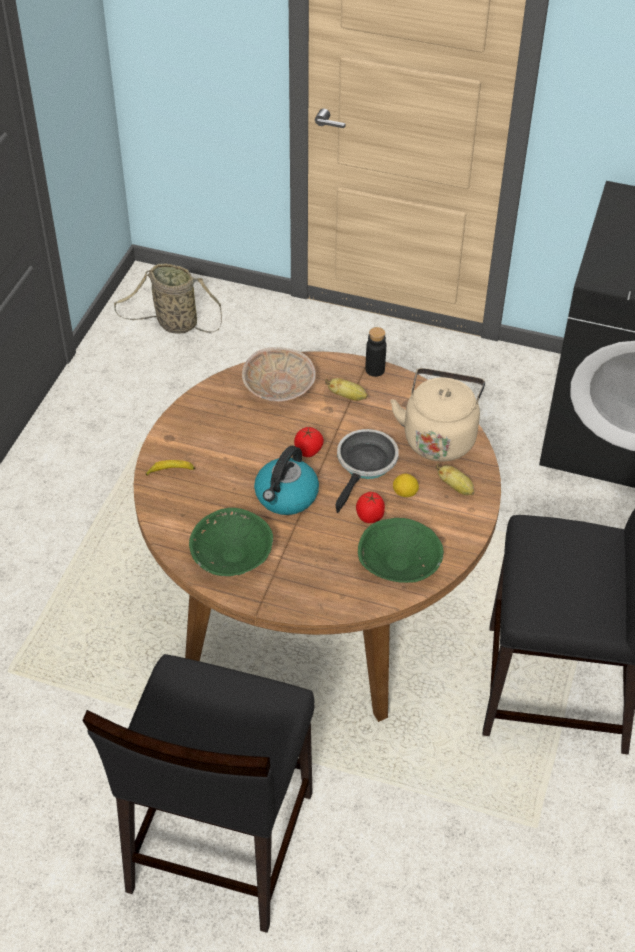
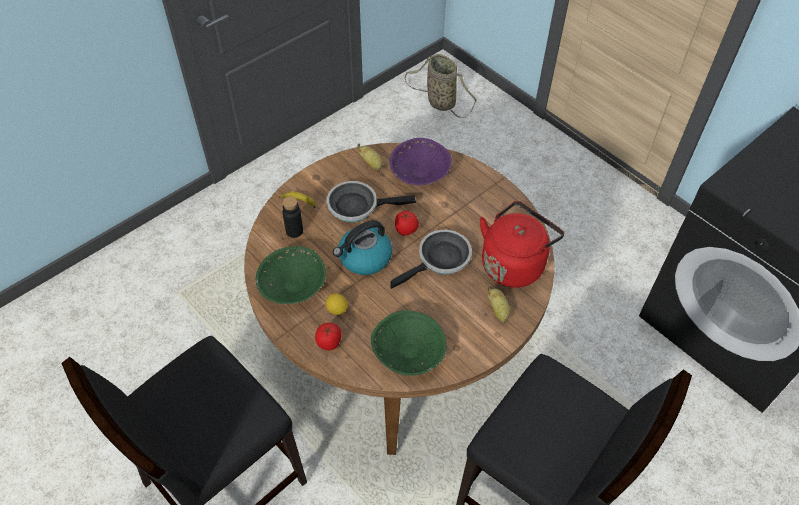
camera: 30 degrees right, 5 degrees up
(238, 449) = (357, 206): none -> frying pan
(279, 389) = (419, 173): beige bowl -> purple bowl
(347, 396) = (466, 200): banana -> banana (371, 164)
(370, 517) = (414, 303): tomato -> tomato (329, 343)
(375, 370) = (502, 188): black bottle -> black bottle (294, 231)
(405, 493) = (454, 297): lemon -> lemon (337, 310)
(439, 437) = (514, 263): beige kettle -> red kettle

